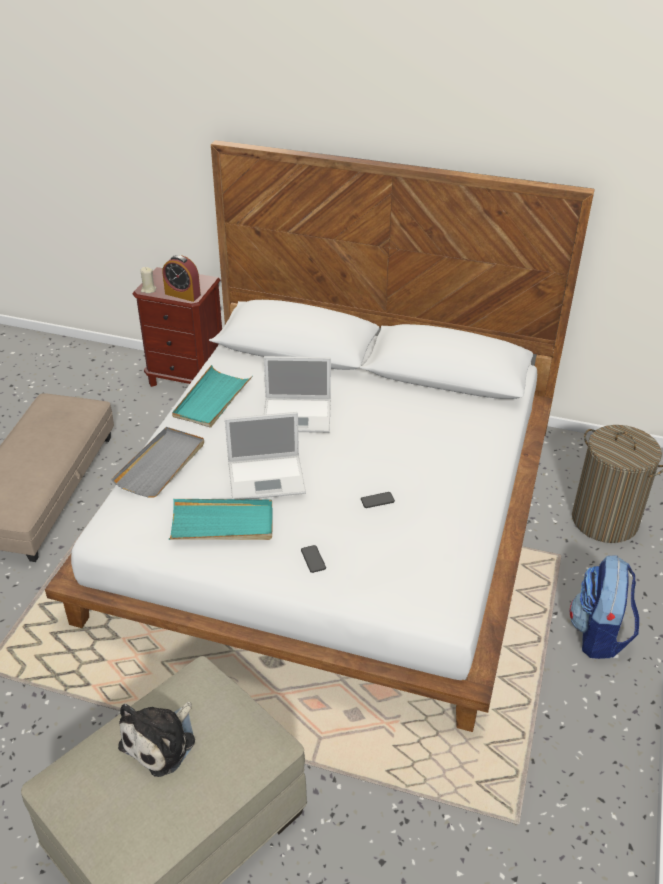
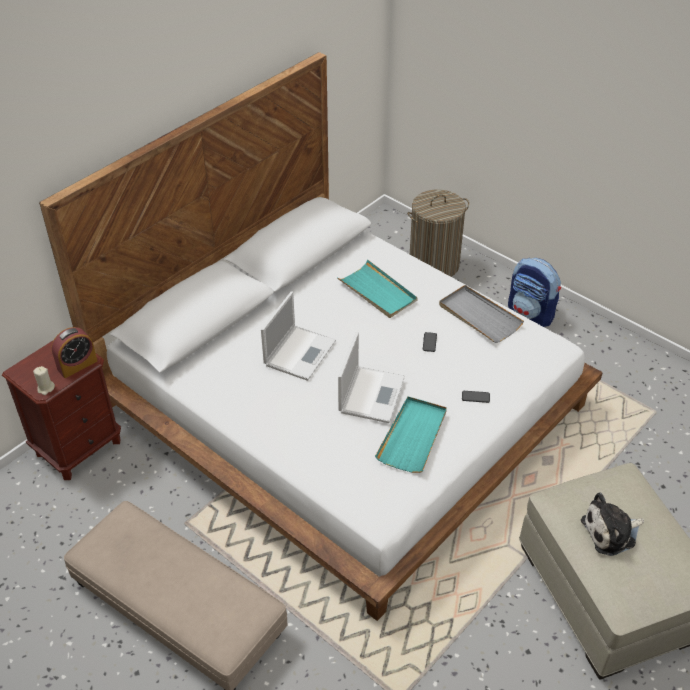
camera: 65 degrees left, 5 degrees up
(161, 464) = (315, 456): grey tray -> grey tray (479, 316)
(161, 741) = (611, 532): plush toy -> plush toy turned 105 degrees clockwise
(212, 399) = (239, 400): turquoise tray -> turquoise tray (377, 292)

